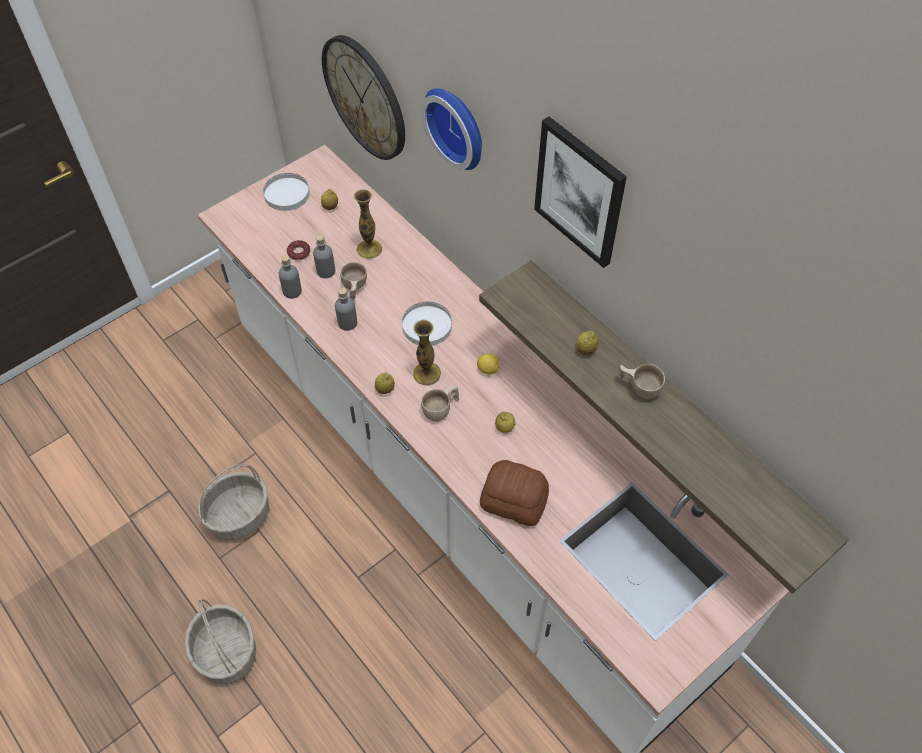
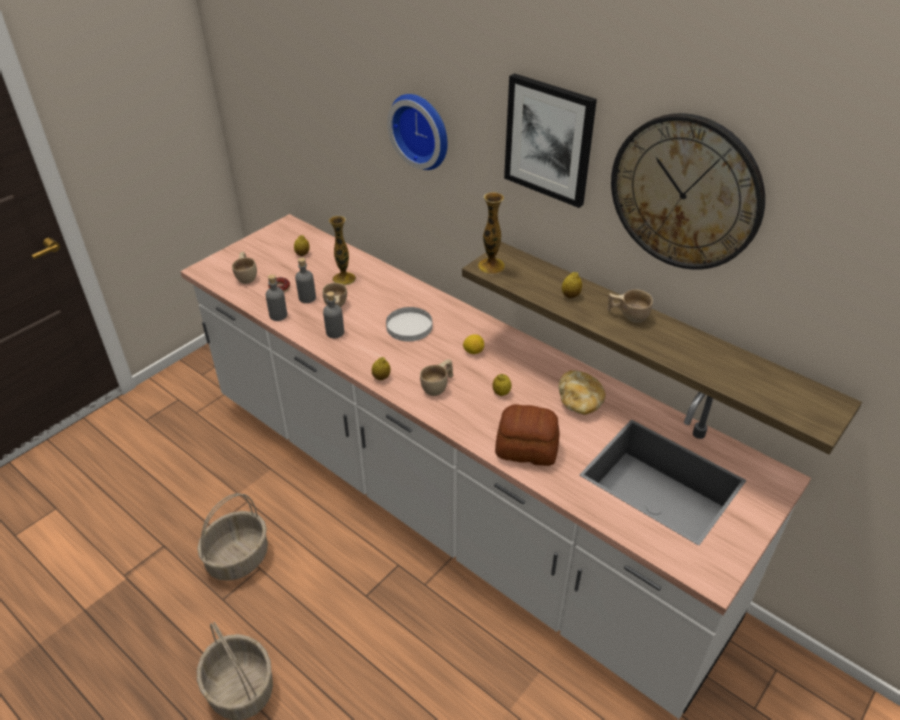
camera: 10 degrees left, 15 degrees down
(266, 231) = (247, 276): none -> beige cup
(287, 194) = (261, 249): white plate -> none
(365, 97) = (328, 146): wall clock -> wall clock (685, 193)
(427, 373) = (418, 361): vase -> vase (491, 266)
(583, 452) = (579, 402): none -> bread

